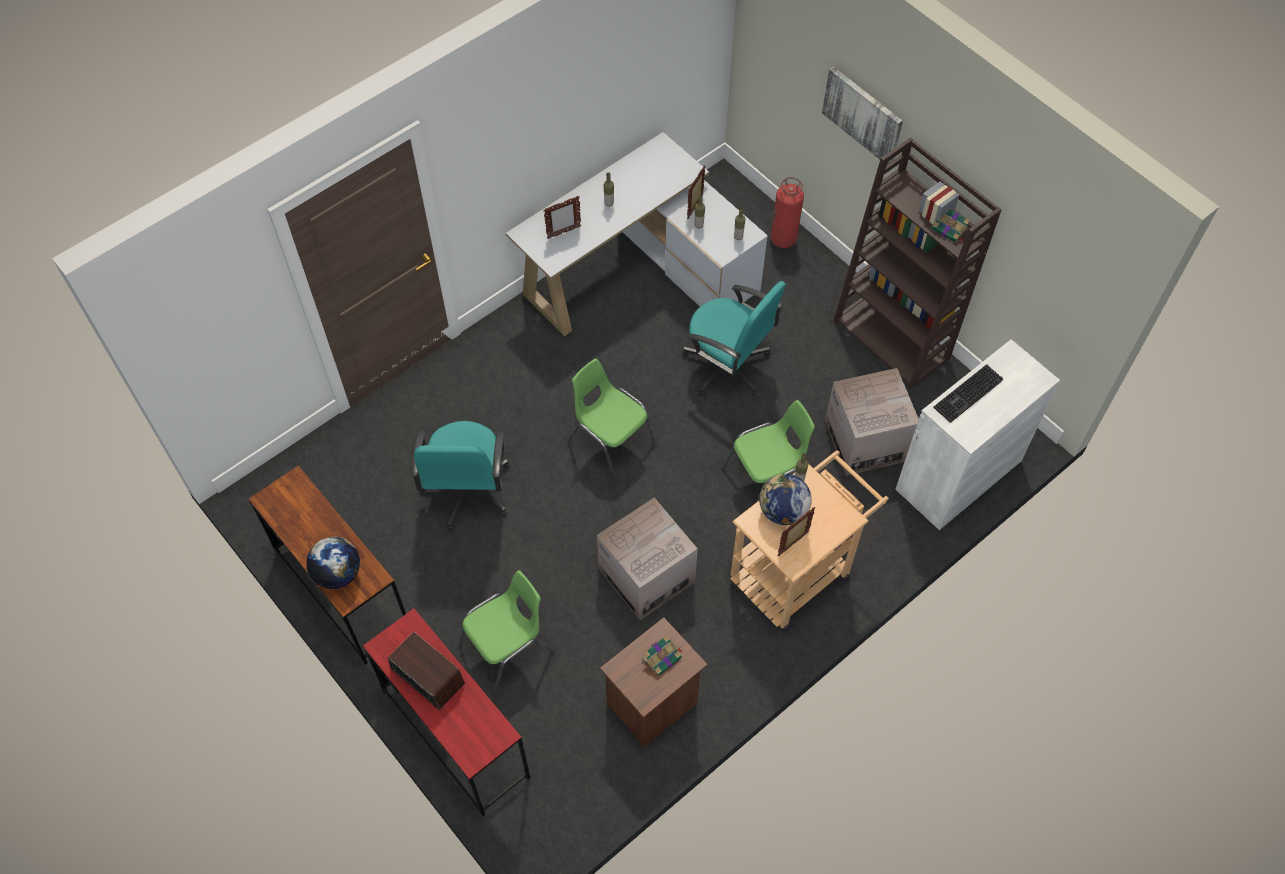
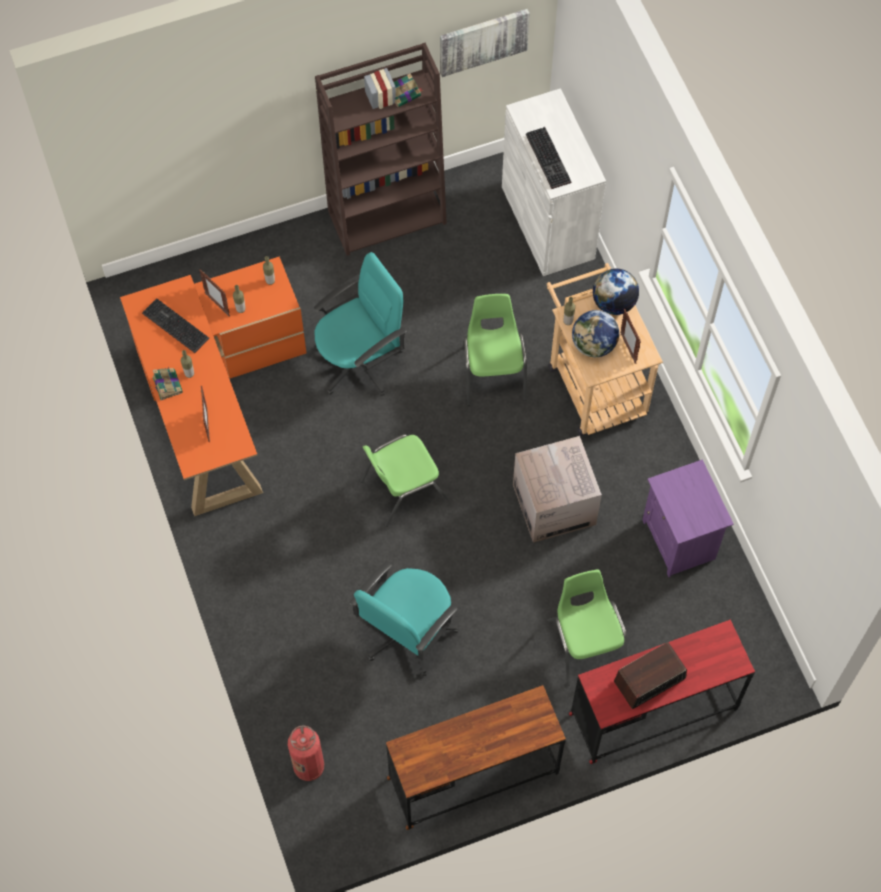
camera: 70 degrees left, 5 degrees up
(338, 573) = (519, 732): globe -> globe (613, 303)
(467, 491) = (407, 633): turquoise office chair -> turquoise office chair turned 105 degrees clockwise
(639, 272) = (216, 400): white desk -> orange desk
(651, 177) = (174, 326): none -> keyboard
(653, 705) = (680, 539): brown nightstand -> purple nightstand
(662, 657) = (685, 492): book -> book (167, 384)
(783, 239) = (233, 262): fire extinguisher -> fire extinguisher (309, 766)
(863, 115) = (255, 105): picture -> picture (483, 40)
(866, 440) = (485, 279): cardboard box -> none

